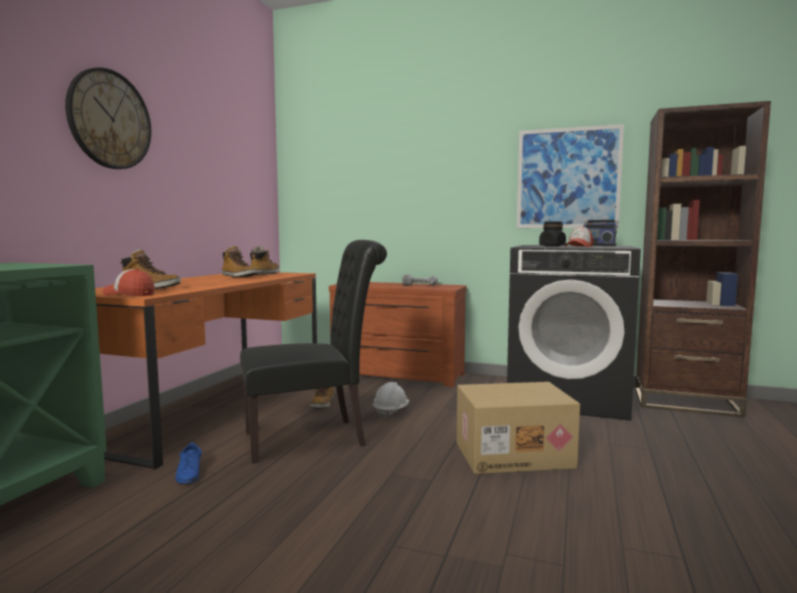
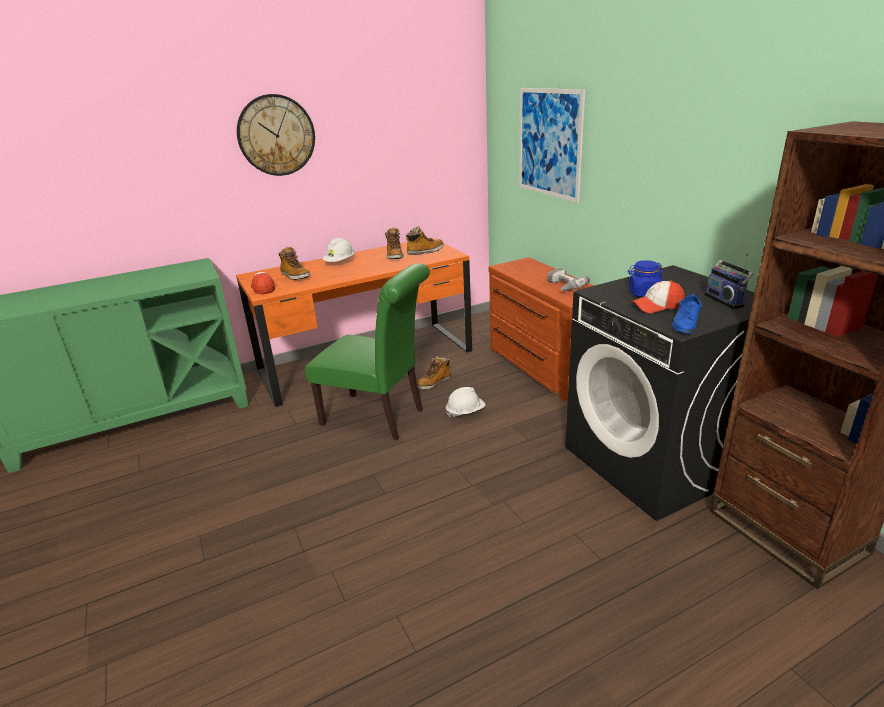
camera: 45 degrees right, 20 degrees up
(183, 281) = (340, 262): none -> white hard hat
(189, 473) = (285, 418): blue shoe -> blue shoe (686, 323)
(313, 438) = (378, 417): black chair -> green chair
(513, 454) = (476, 500): cardboard box -> none
(552, 246) = (643, 293): black jar -> blue jar
(568, 178) = (734, 189): picture -> picture (549, 143)

